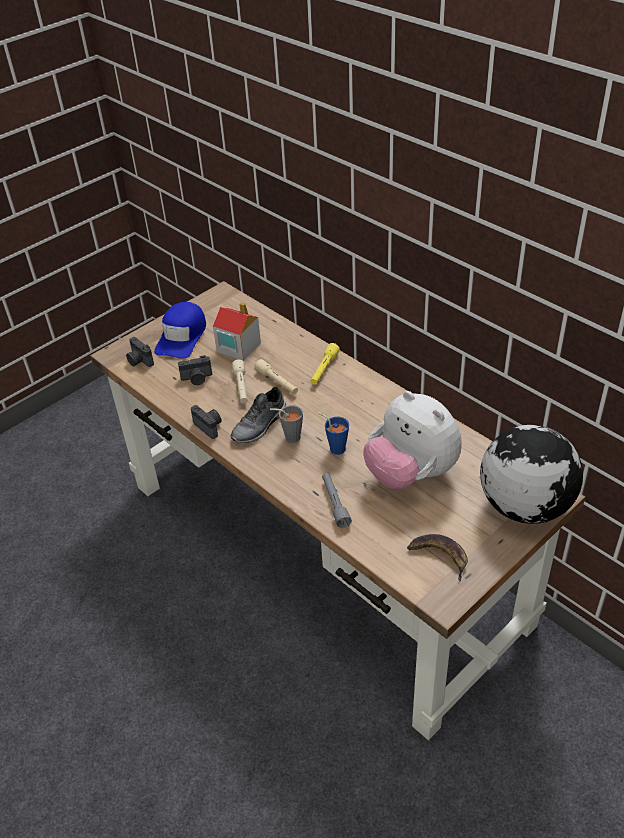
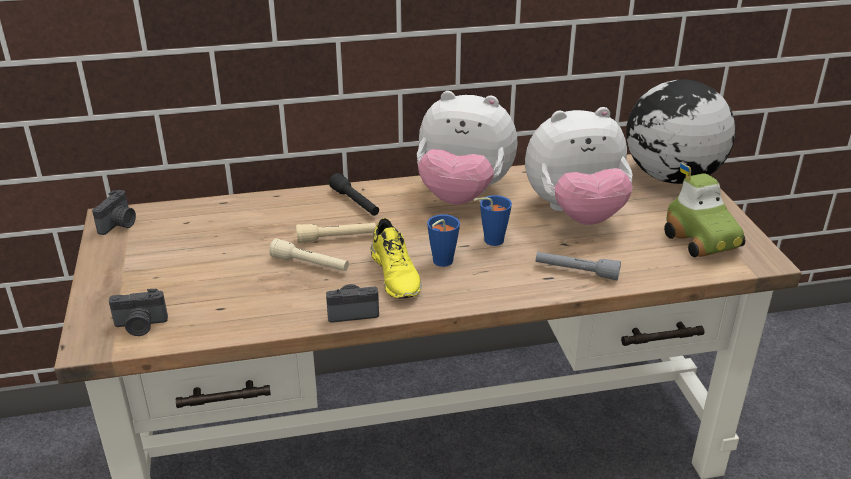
camera: 60 degrees left, 10 degrees down
(182, 337) = (147, 275): blue cap -> none
(197, 379) = (248, 291): camera -> camera (119, 224)
(238, 347) = (233, 241): toy house -> none
(260, 425) = (396, 275): grey shoe -> yellow shoe
(289, 437) = (440, 263): grey cup -> blue cup
(324, 369) = (355, 203): yellow flashlight -> black flashlight
(381, 410) = (463, 195): none -> plush toy
(440, 556) = (703, 240): banana -> toy car

